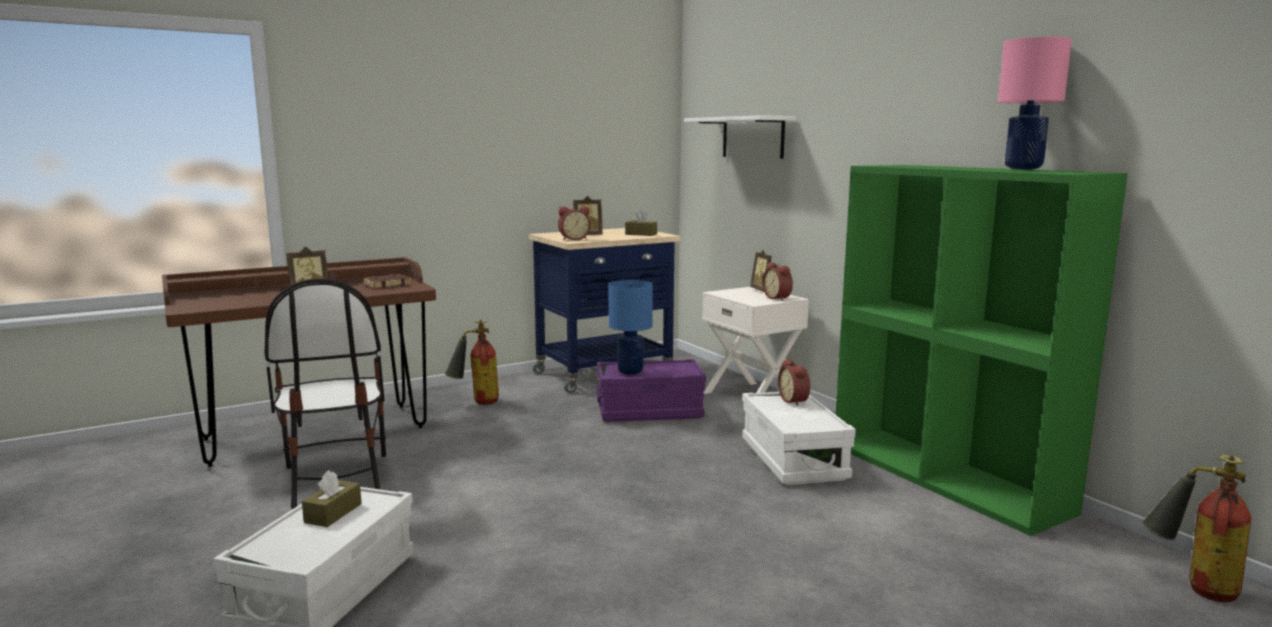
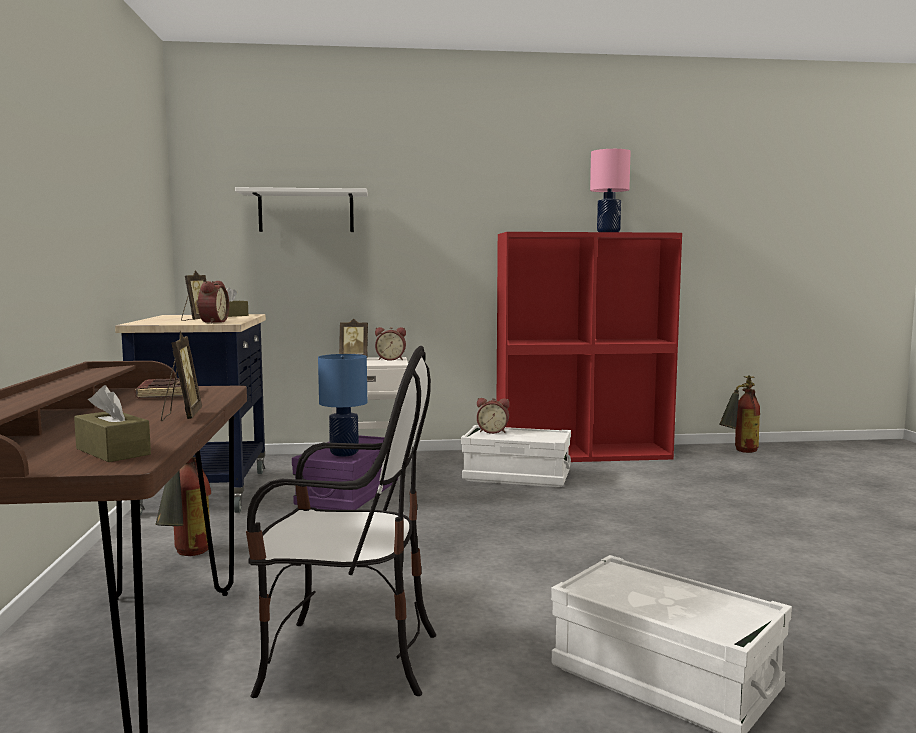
camera: 65 degrees left, 5 degrees down
(333, 513) = (637, 593): brown tissue box -> brown tissue box (113, 451)
(947, 477) = (583, 454): green bookcase -> red bookcase

